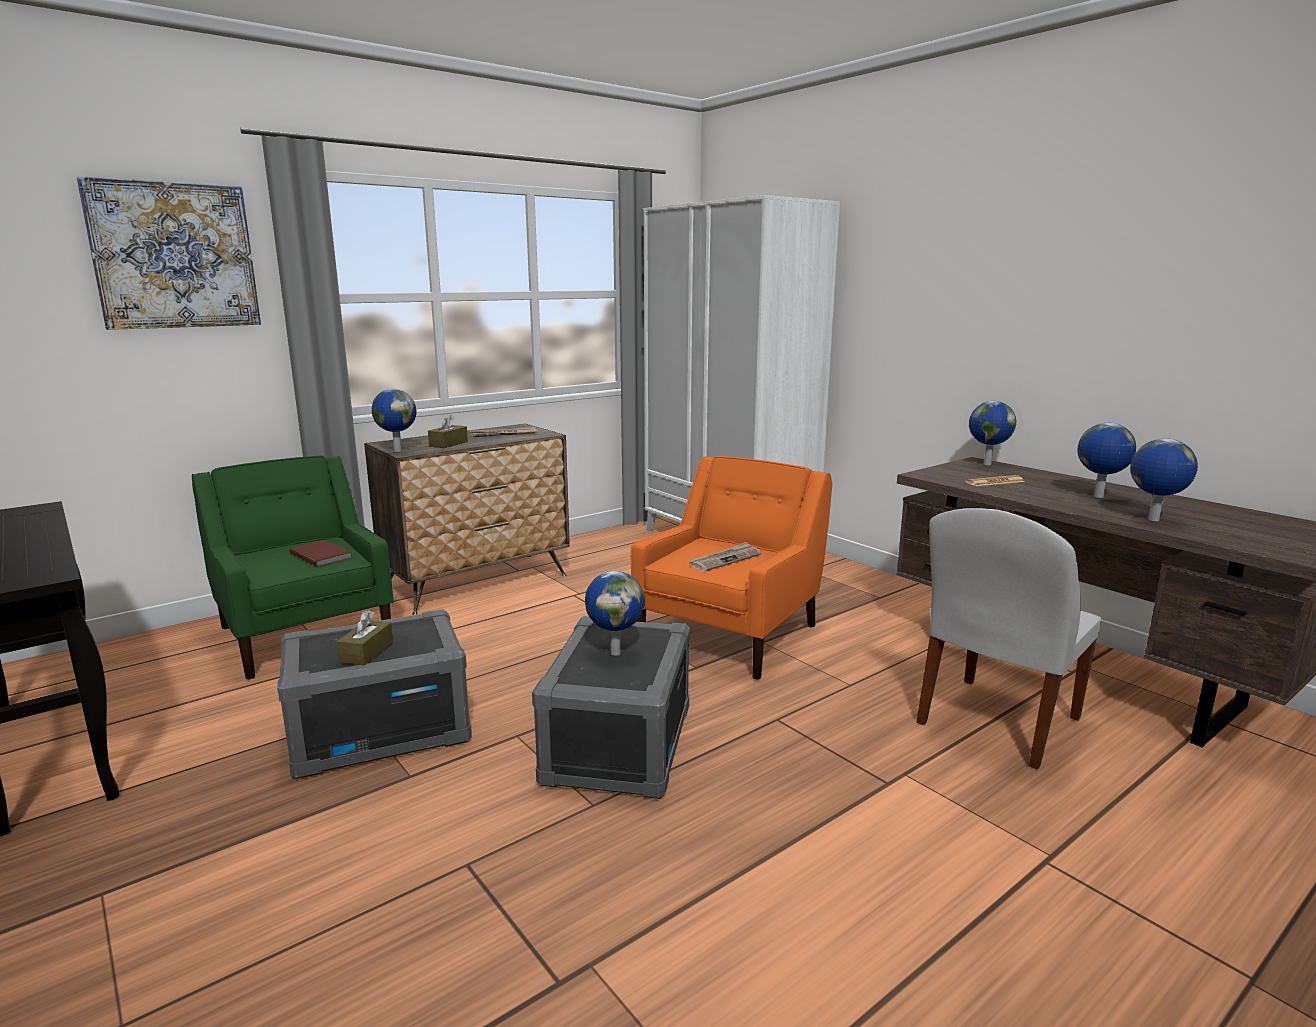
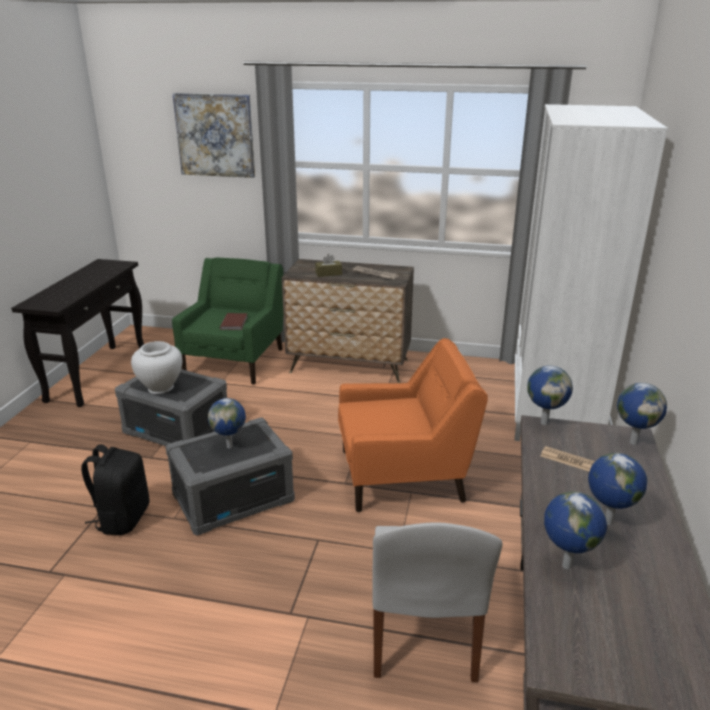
camera: 50 degrees right, 10 degrees up
(367, 652) = (160, 388): brown tissue box -> white vase
(397, 450) = (295, 271): globe -> globe (544, 422)
(525, 853) = (122, 518): none -> black backpack
(725, 559) = (388, 421): newspaper -> none
(995, 723) = (423, 639): white chair -> white chair turned 90 degrees counterclockwise

